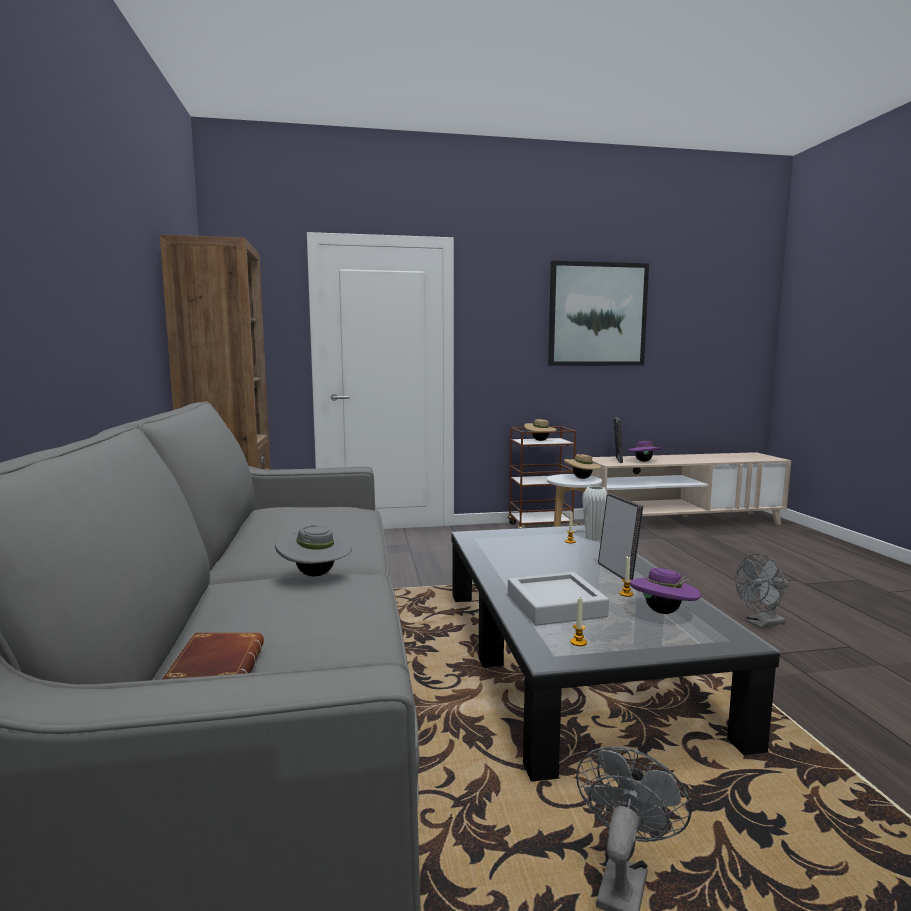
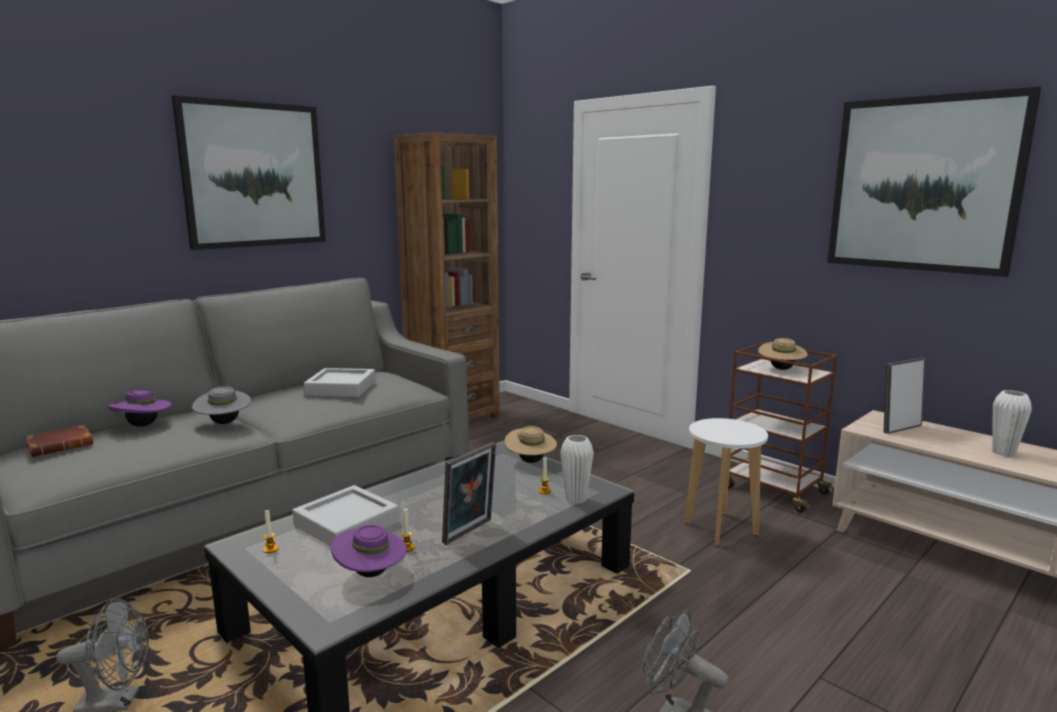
camera: 55 degrees right, 5 degrees up
(81, 253) = (254, 175): none -> picture
(306, 521) = (341, 388): none -> grey tray
(582, 478) = (738, 433): beige hat -> beige hat (530, 461)
(643, 461) = (937, 442): purple hat -> purple hat (143, 425)
(668, 459) = (1003, 453): none -> white vase

